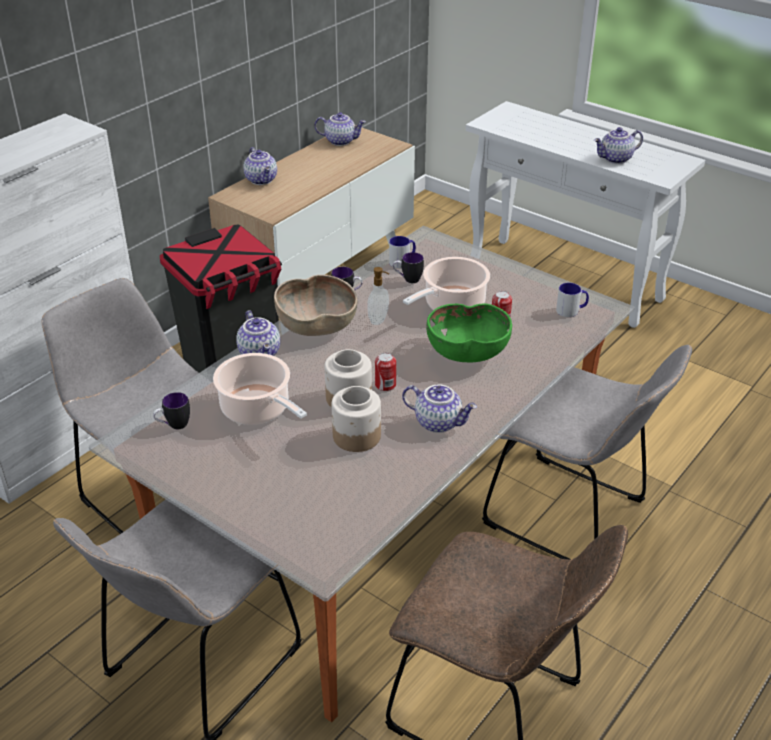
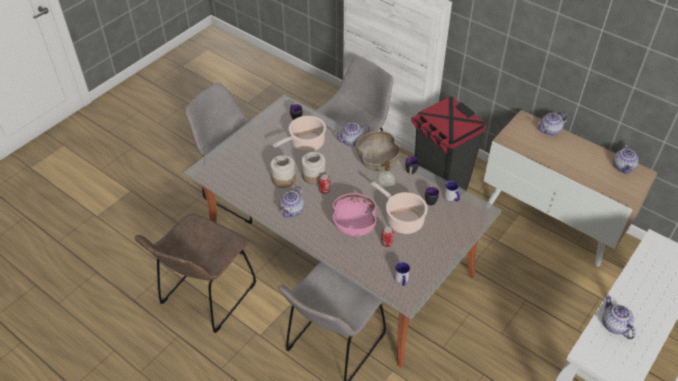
camera: 90 degrees right, 10 degrees up
(467, 353) = (353, 225): green bowl -> pink bowl

